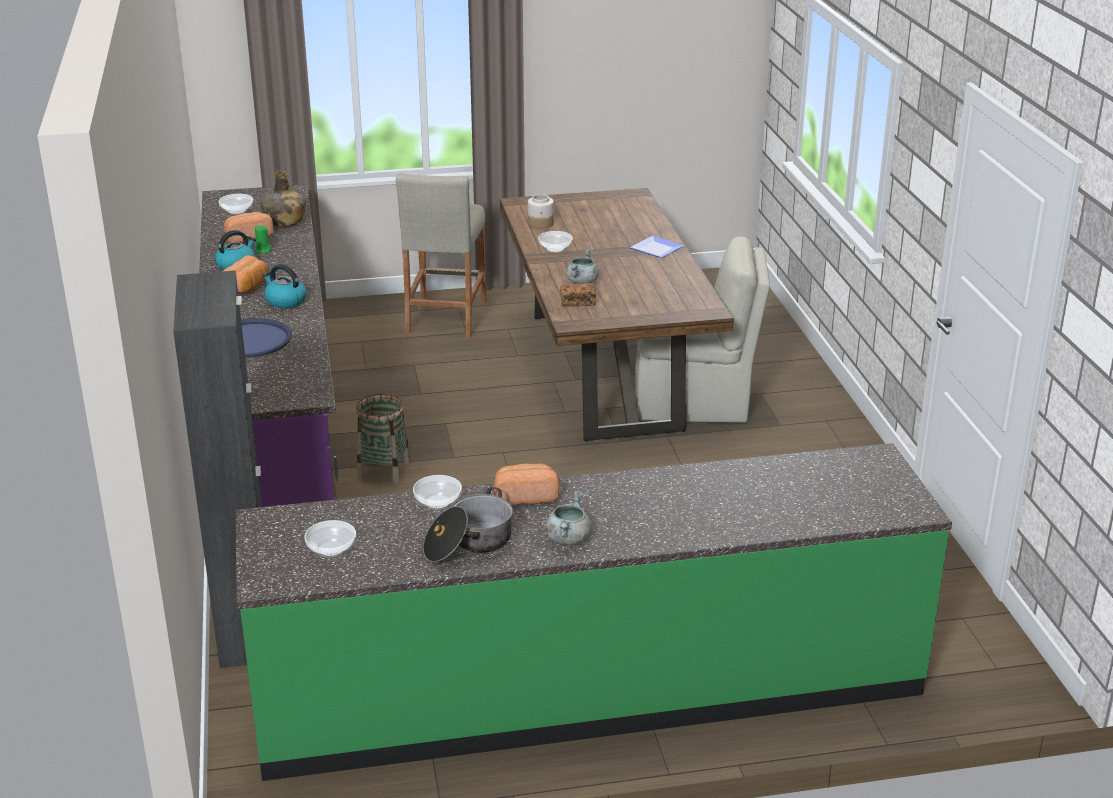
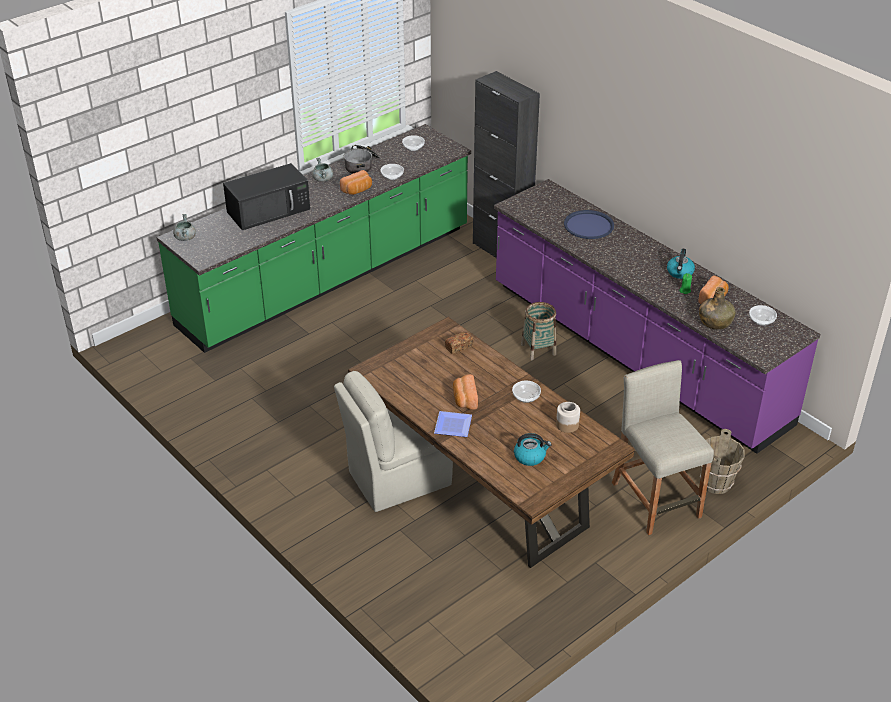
camera: 150 degrees right, 10 degrees up
(248, 287) = (646, 259): bread -> bread (464, 399)
(285, 301) = (610, 256): kettle -> kettle (530, 456)
(371, 310) = (716, 483): none -> brown bucket
(582, 282) = (474, 368): grey cooking pot -> grey cooking pot (185, 237)
(714, 508) = (269, 210): none -> black microwave

